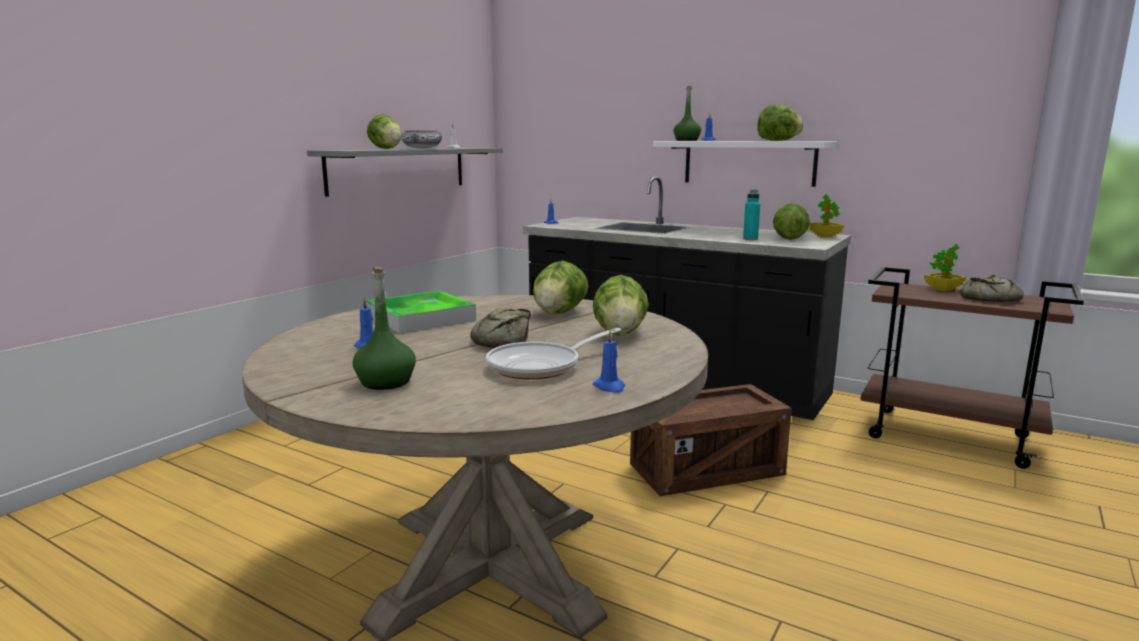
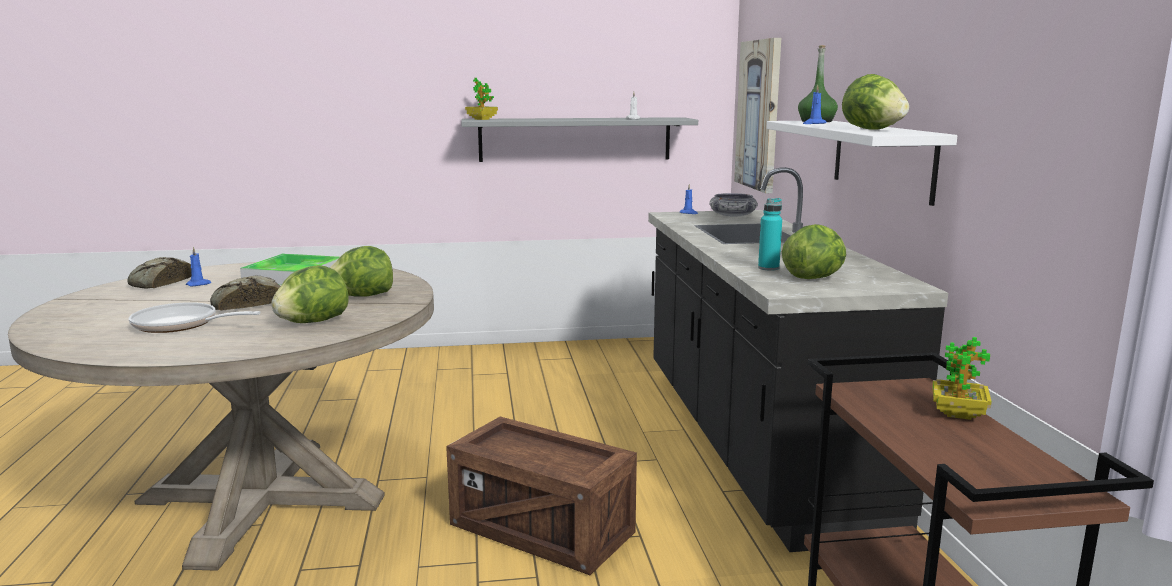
camera: 50 degrees right, 0 degrees up
(386, 149) = (539, 119): lettuce -> none
(386, 382) = (110, 306): green bottle -> none
(422, 148) = (583, 119): bowl -> bowl (732, 215)
(549, 143) = (759, 115): none -> picture
(609, 387) = (137, 349): blue candle -> none
(824, 236) = (888, 285): potted plant -> potted plant (482, 119)
(988, 298) = (960, 448): bread -> bread (159, 283)

